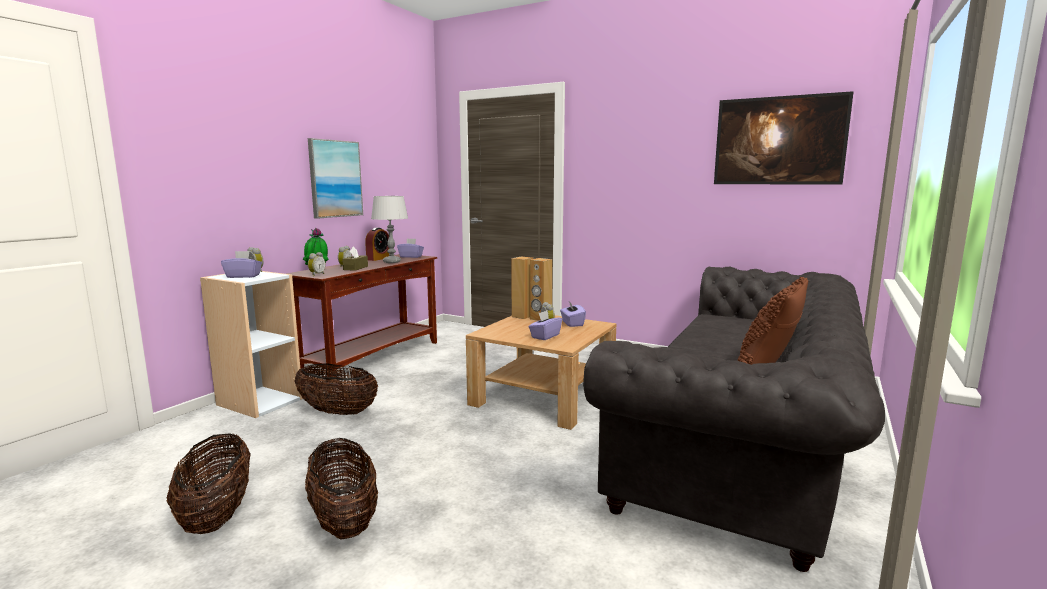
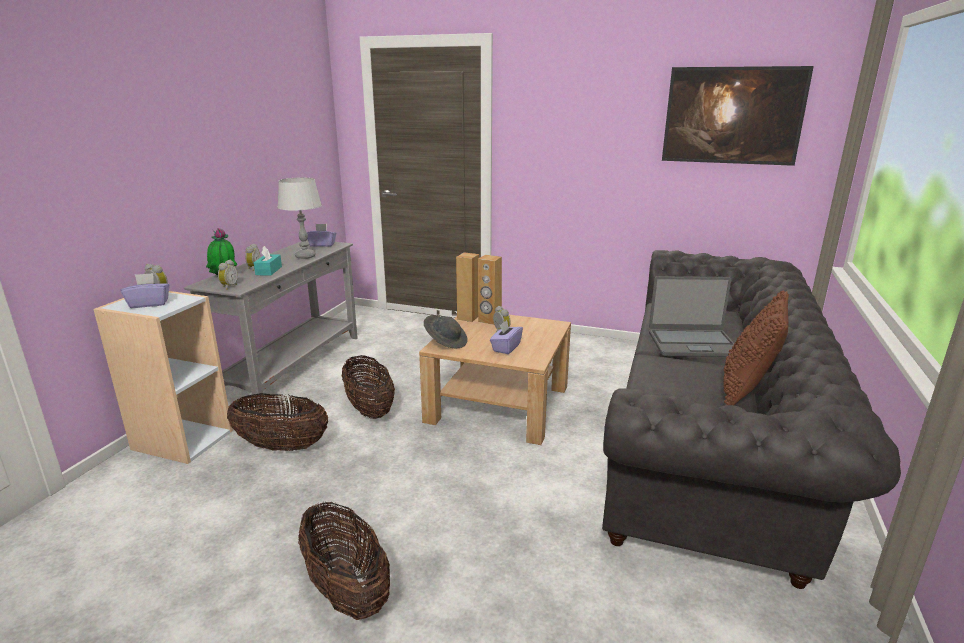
camera: 10 degrees left, 10 degrees up
(217, 515) = (200, 603): basket -> basket (369, 409)
(335, 179) = (228, 161): picture -> none
(355, 268) = (269, 271): brown tissue box -> turquoise tissue box
(373, 358) = (292, 365): brown console table -> grey console table
(378, 258) = (285, 250): alarm clock -> none
(493, 330) = (446, 342): none -> grey hat
(572, 323) = (526, 326): purple tissue box -> none
(727, 341) = (692, 344): none -> laptop

